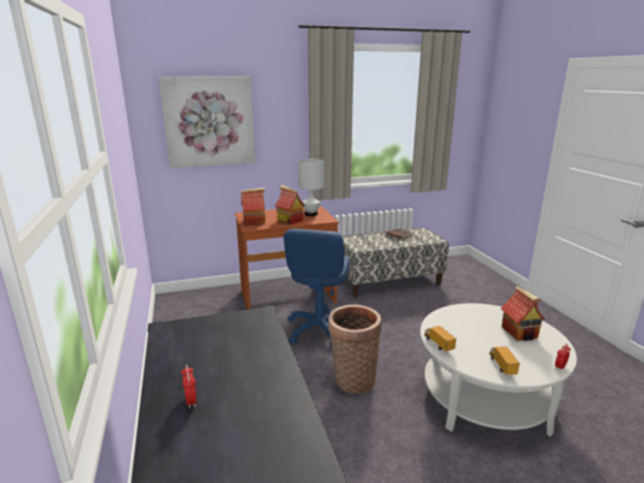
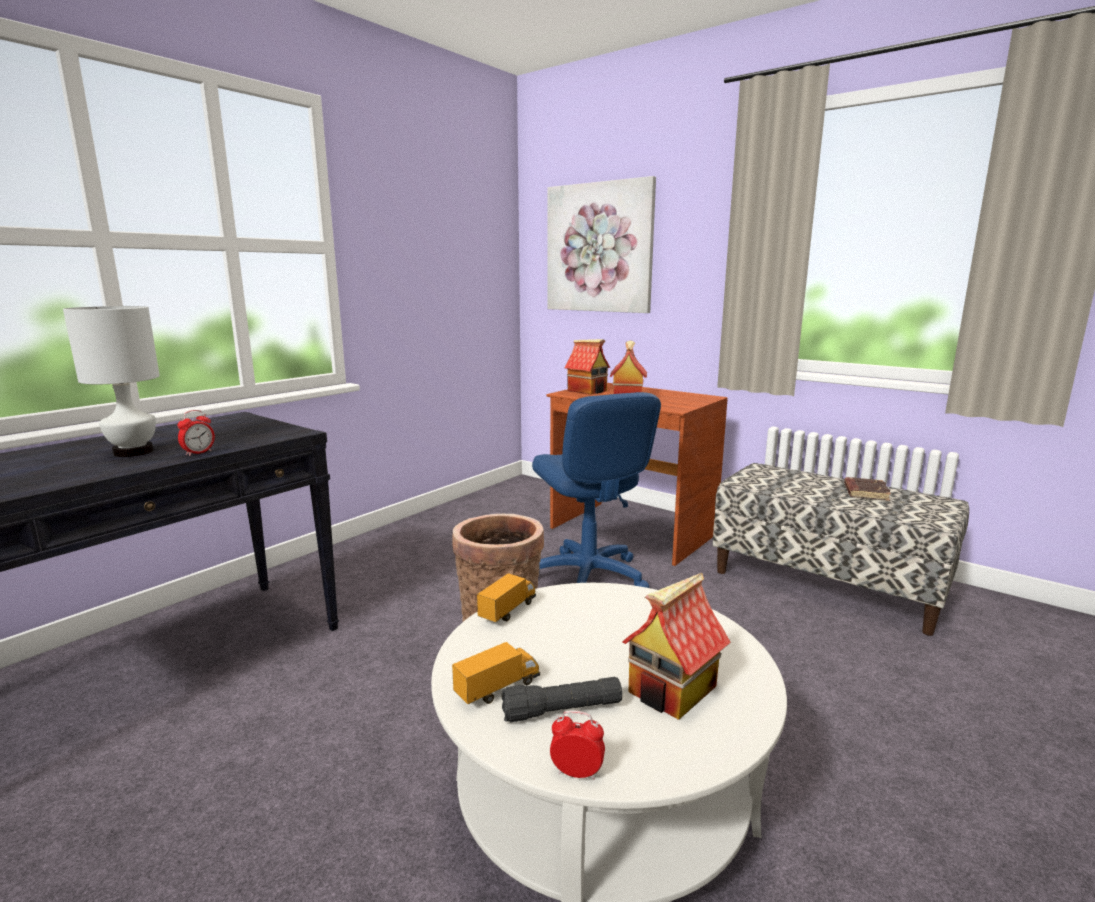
camera: 55 degrees right, 5 degrees down
(191, 401) = (95, 447): alarm clock -> alarm clock (198, 453)
(311, 214) = (677, 400): white table lamp -> white table lamp (132, 452)
(319, 329) = (588, 577): blue office chair -> blue office chair turned 90 degrees counterclockwise
(523, 357) = (562, 710): none -> black flashlight

